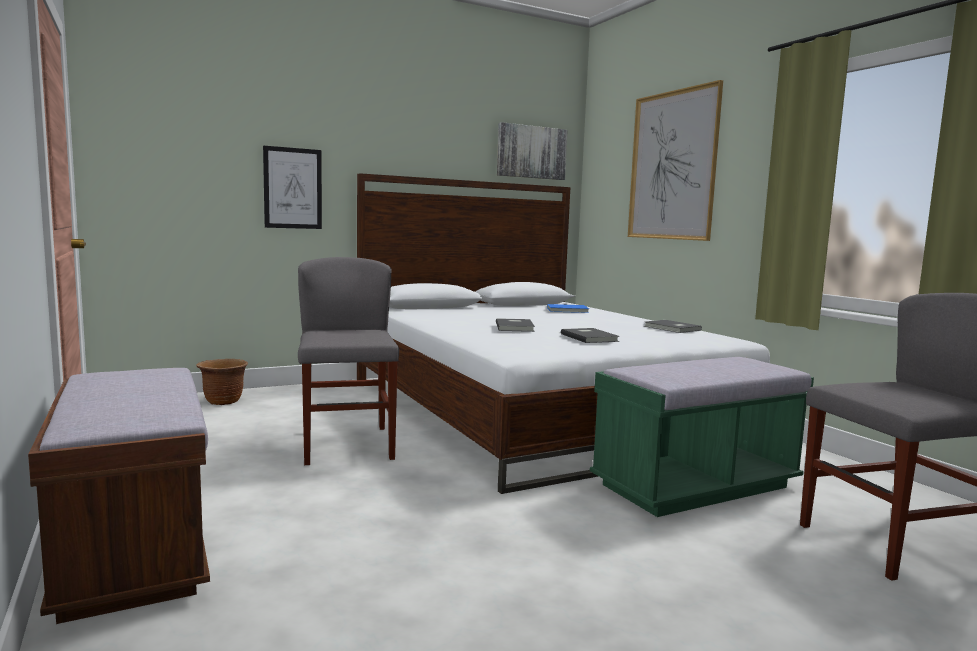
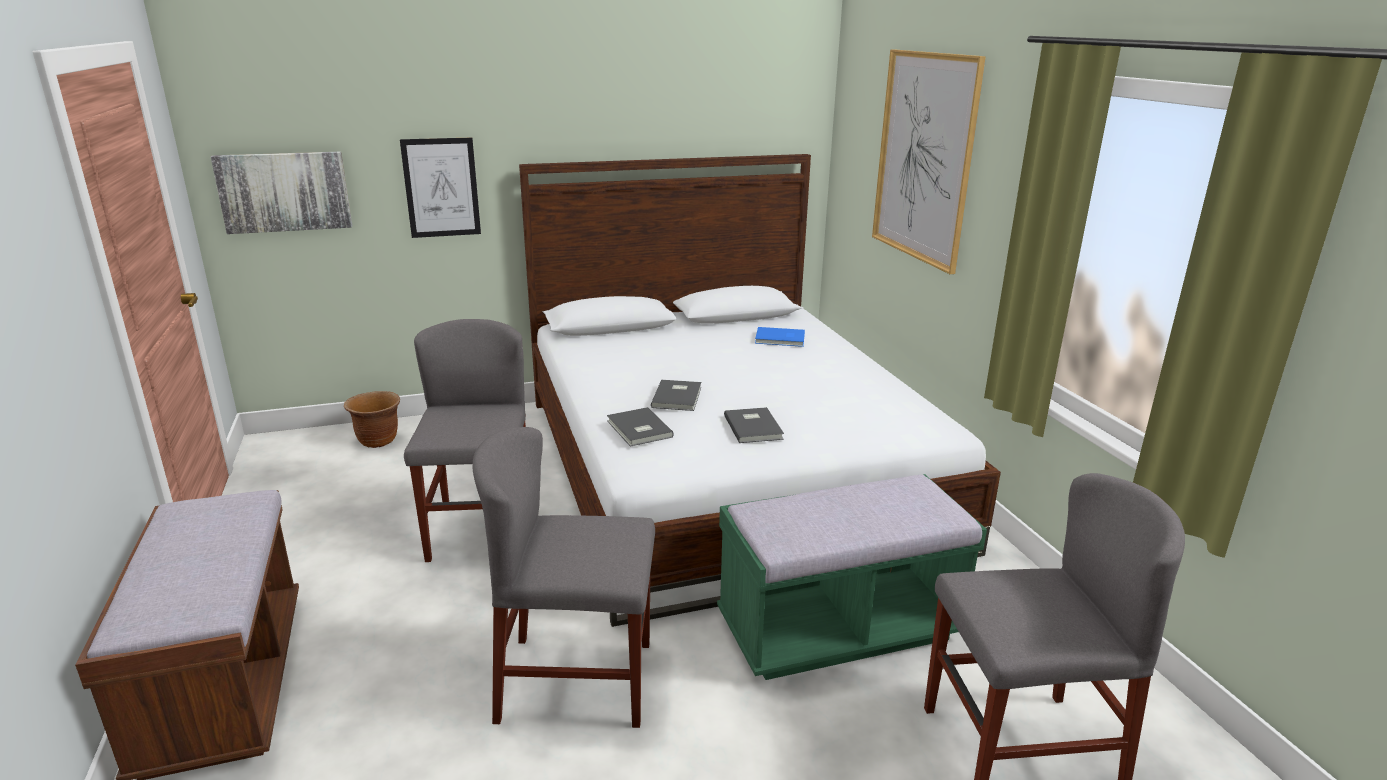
camera: 10 degrees right, 15 degrees up
(490, 527) = (576, 681): none -> grey chair
(531, 152) = (757, 109): picture -> picture (284, 192)
(672, 328) = (881, 397): grey book -> grey book (638, 429)

